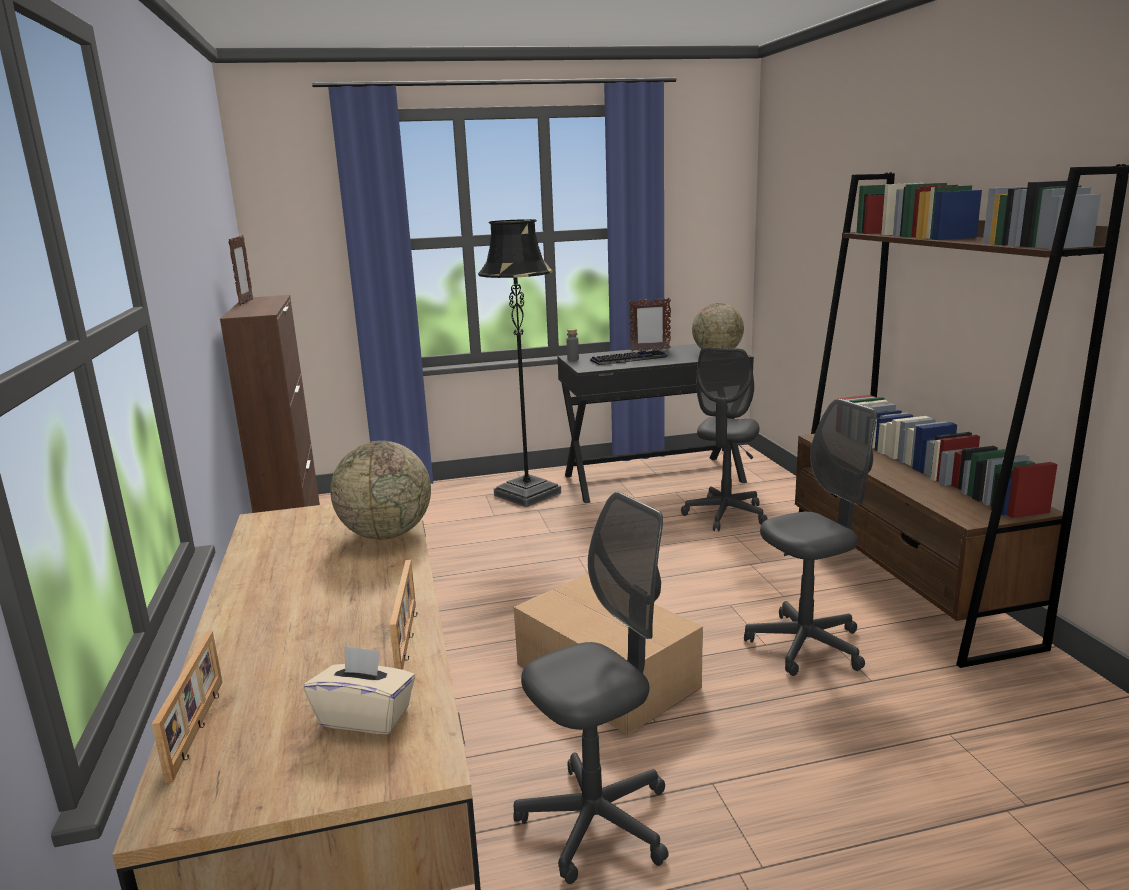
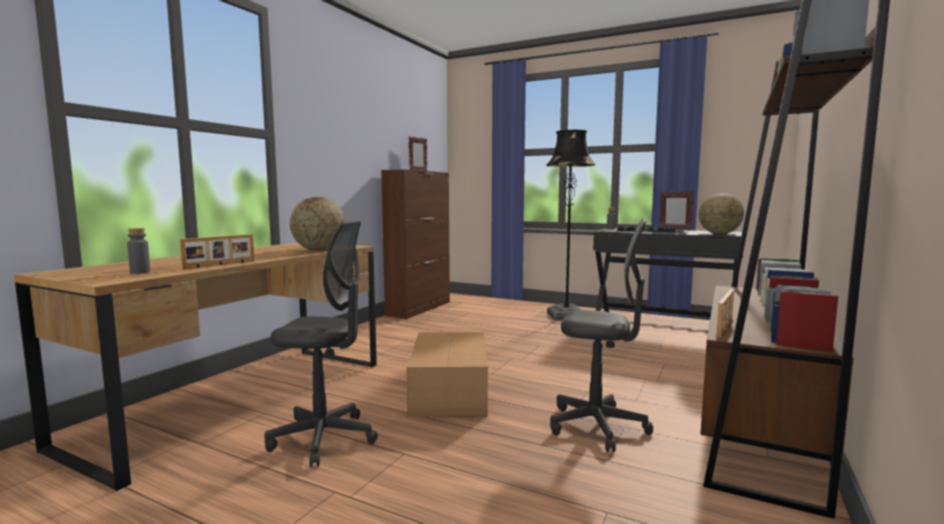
camera: 40 degrees right, 10 degrees down
(199, 727) = (111, 265): picture frame -> picture frame (726, 328)
(365, 716) = (140, 272): beige tissue box -> grey bottle
(725, 515) = (679, 354): grey office chair -> none

